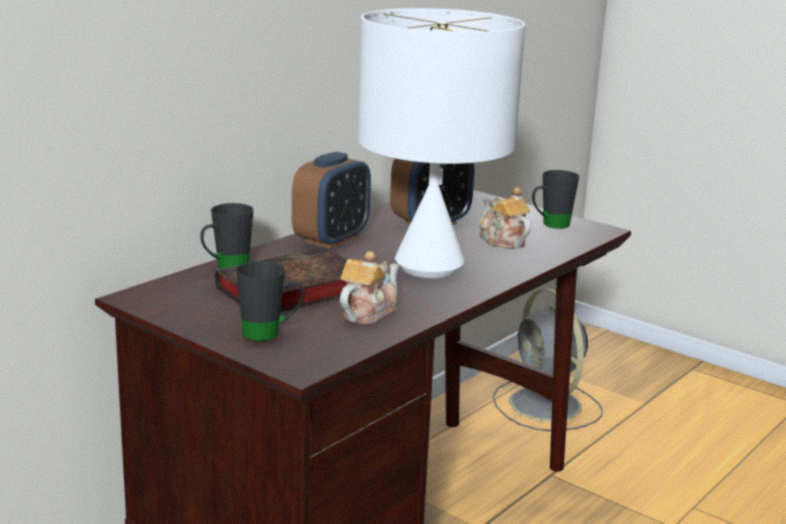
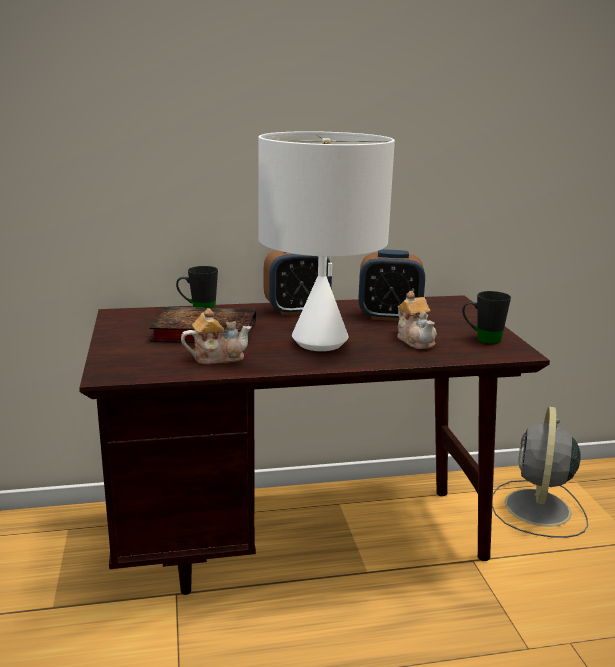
camera: 40 degrees right, 0 degrees up
(270, 334) = (135, 352): black mug -> none
(502, 241) = (415, 340): teapot -> teapot turned 150 degrees clockwise

